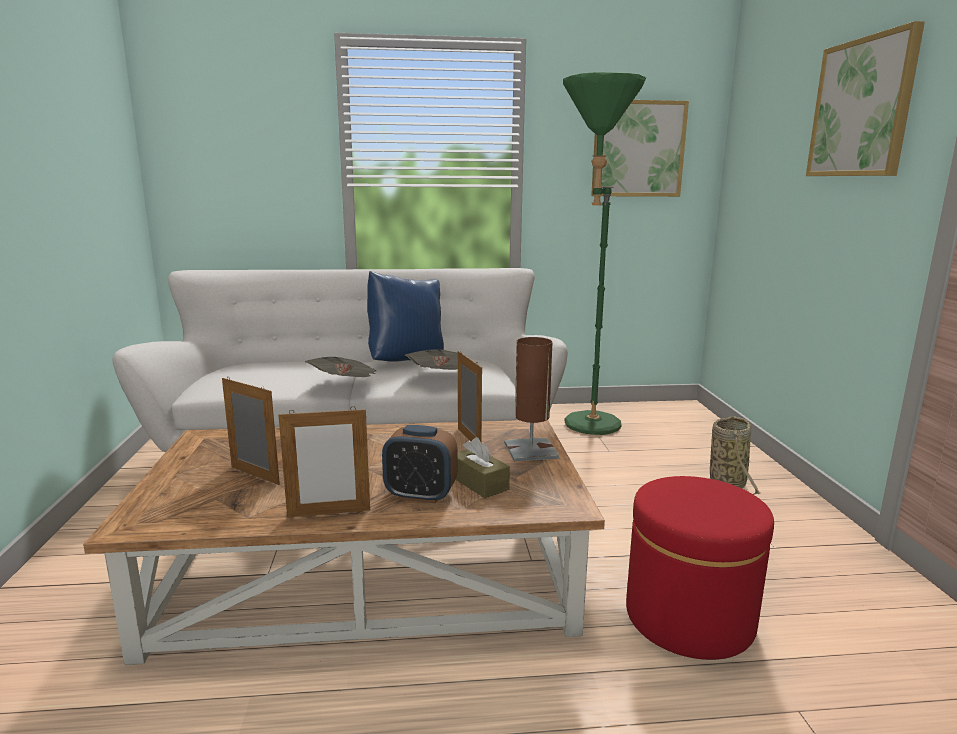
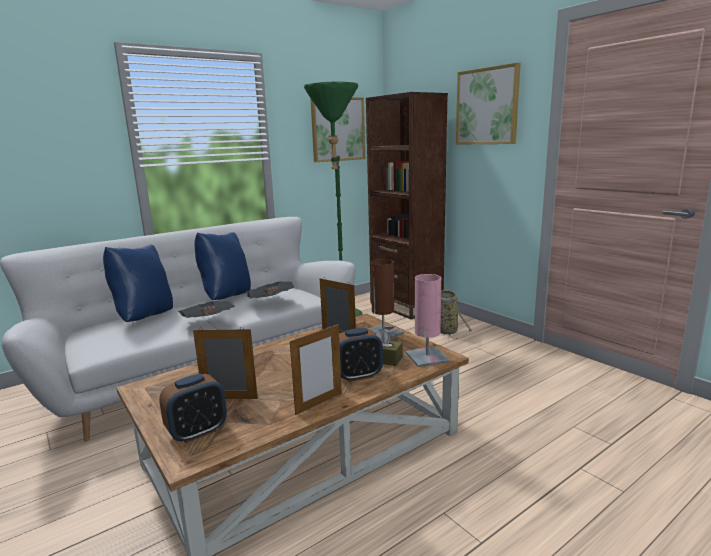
camera: 30 degrees left, 0 degrees up
(177, 500) = (197, 432): none -> alarm clock
(300, 365) = (144, 317): none -> blue pillow
(543, 500) = (427, 357): none -> pink table lamp
(689, 617) = (494, 404): red ottoman -> none
(699, 432) = (405, 306): none -> brown bookcase

